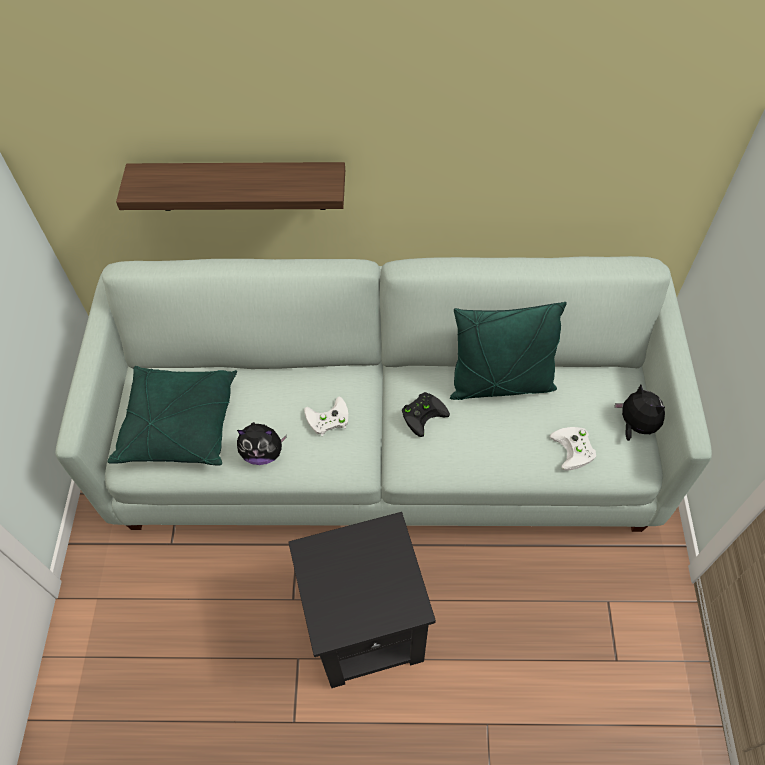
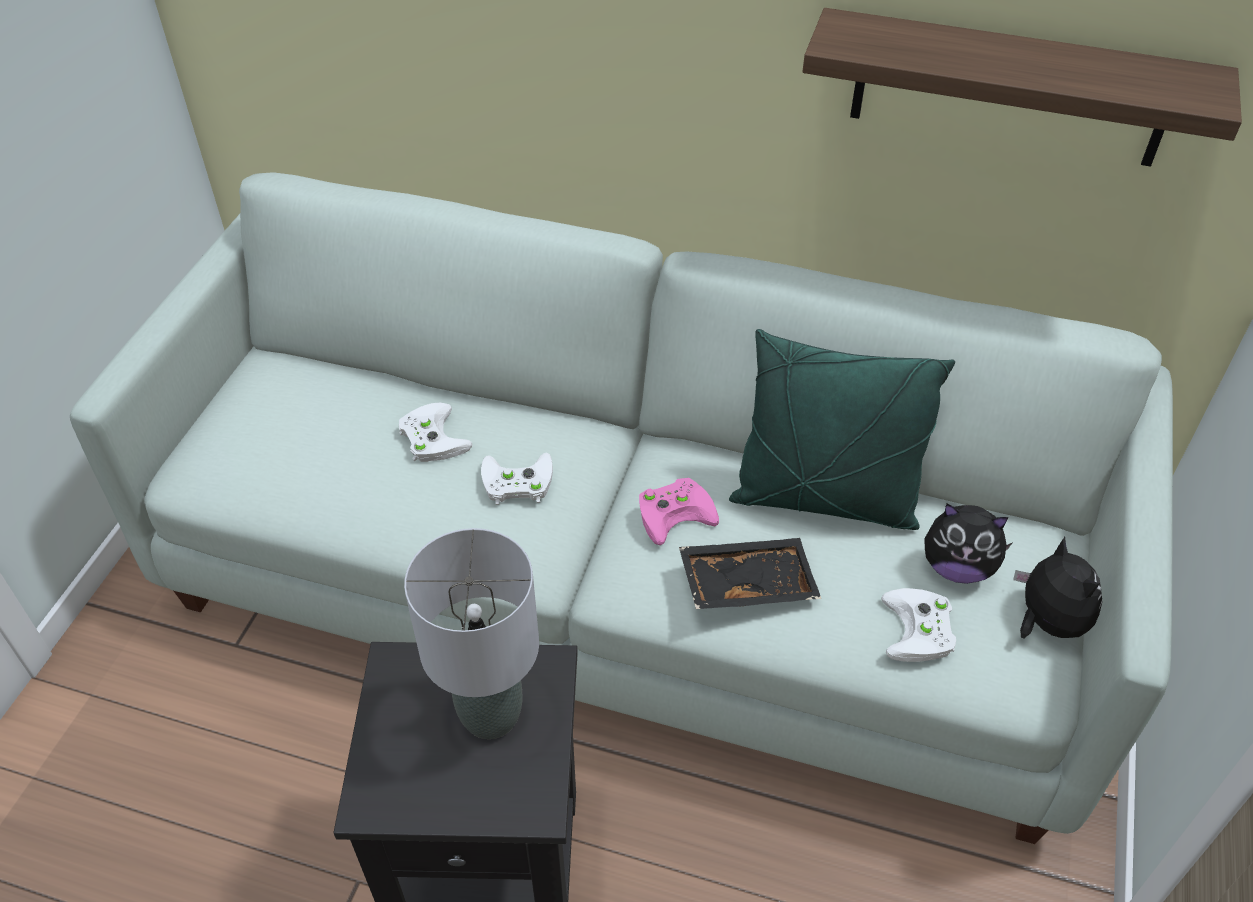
camera: 15 degrees right, 10 degrees down
(179, 425) = (286, 437): green pillow -> none
(240, 186) = (474, 84): shelf -> shelf (1010, 89)
(263, 453) = (394, 507): plush toy -> plush toy (957, 567)
(266, 403) = (430, 437): none -> white game controller
(371, 565) = (490, 716): none -> grey table lamp
(423, 413) = (676, 511): black game controller -> pink game controller
(476, 446) = (747, 582): none -> black tray

